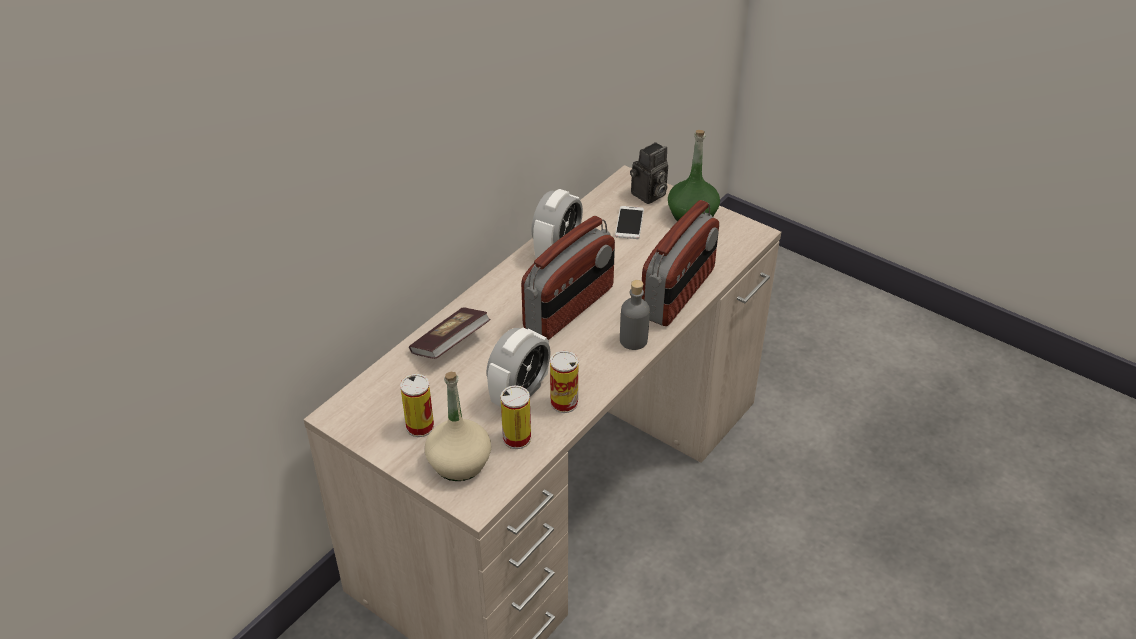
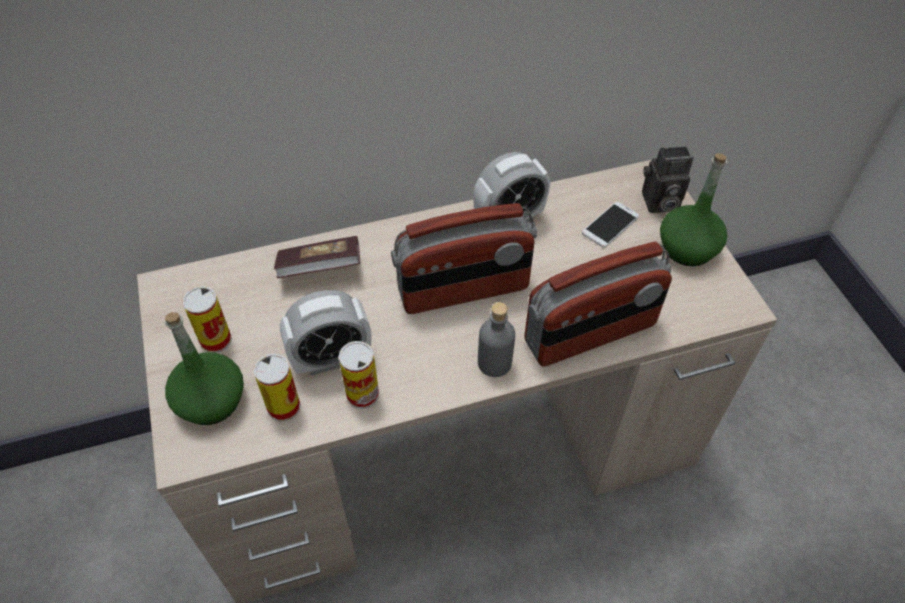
camera: 35 degrees right, 10 degrees up
(459, 463) = (211, 401): beige bottle -> green bottle

